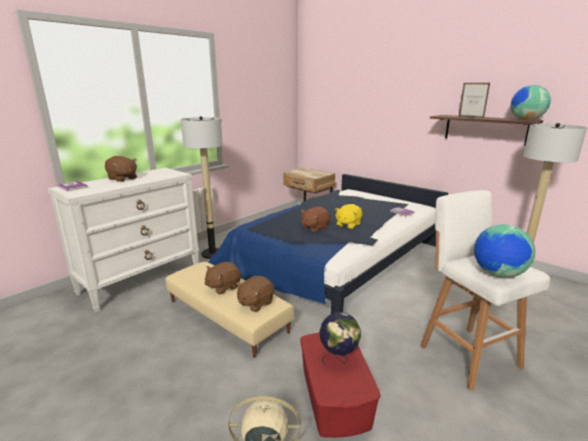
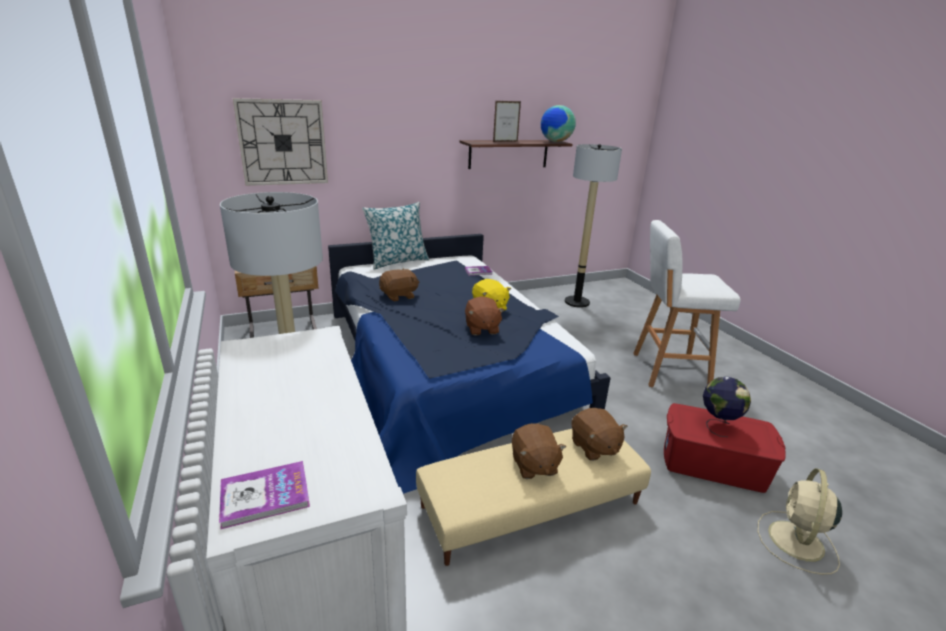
camera: 65 degrees left, 5 degrees up
(122, 179) = (270, 406): brown plush toy -> brown plush toy (399, 296)
(333, 110) = (283, 142): none -> wall clock
(377, 194) = (397, 261): none -> pillow
(498, 274) = (719, 287): globe -> none

